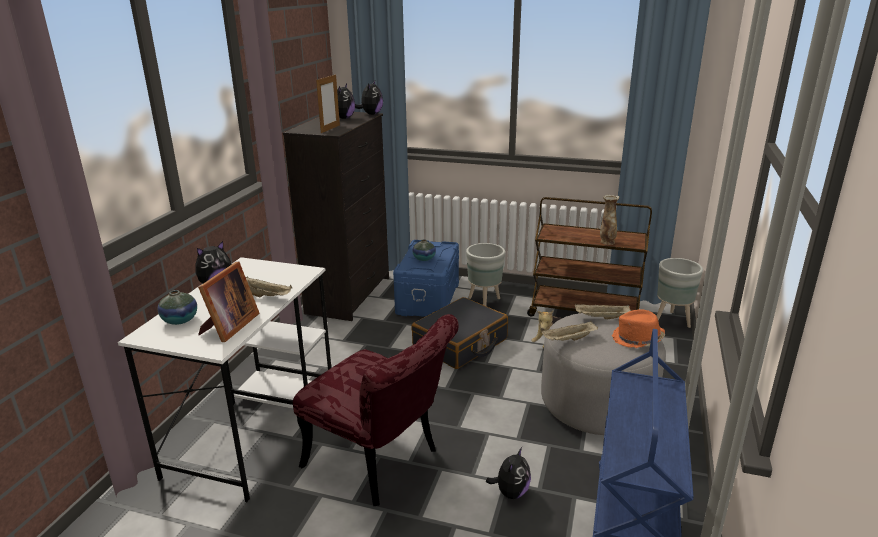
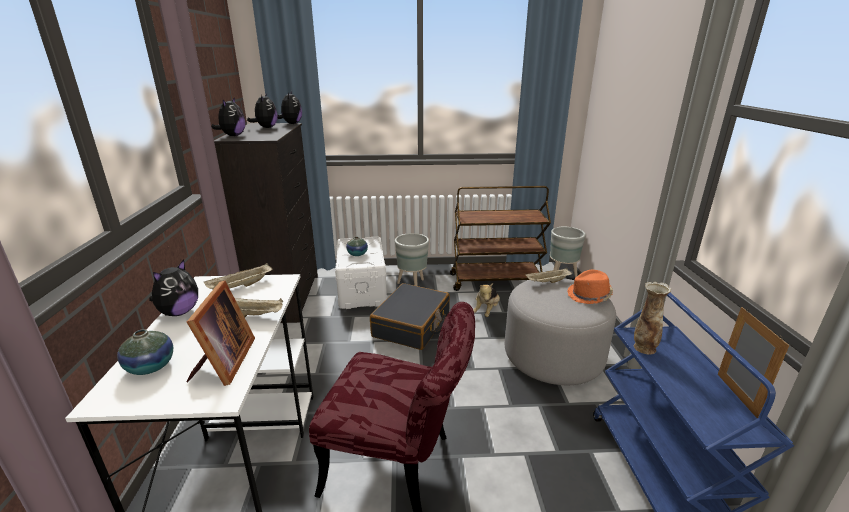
camera: 20 degrees left, 0 degrees up
(330, 129) = (262, 136): picture frame -> picture frame (736, 395)
(429, 298) = (363, 289): blue storage box -> white storage box
(511, 492) = (536, 463): plush toy -> plush toy (233, 136)
(569, 340) = (538, 306): beige tray -> beige tray (241, 286)
(607, 242) = (516, 219): vase -> vase (643, 348)

